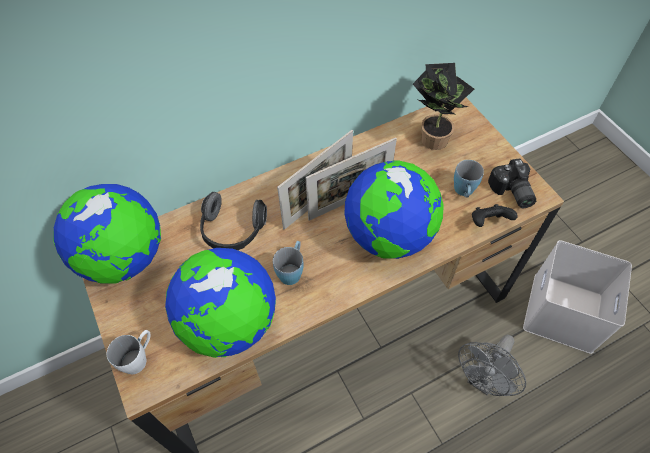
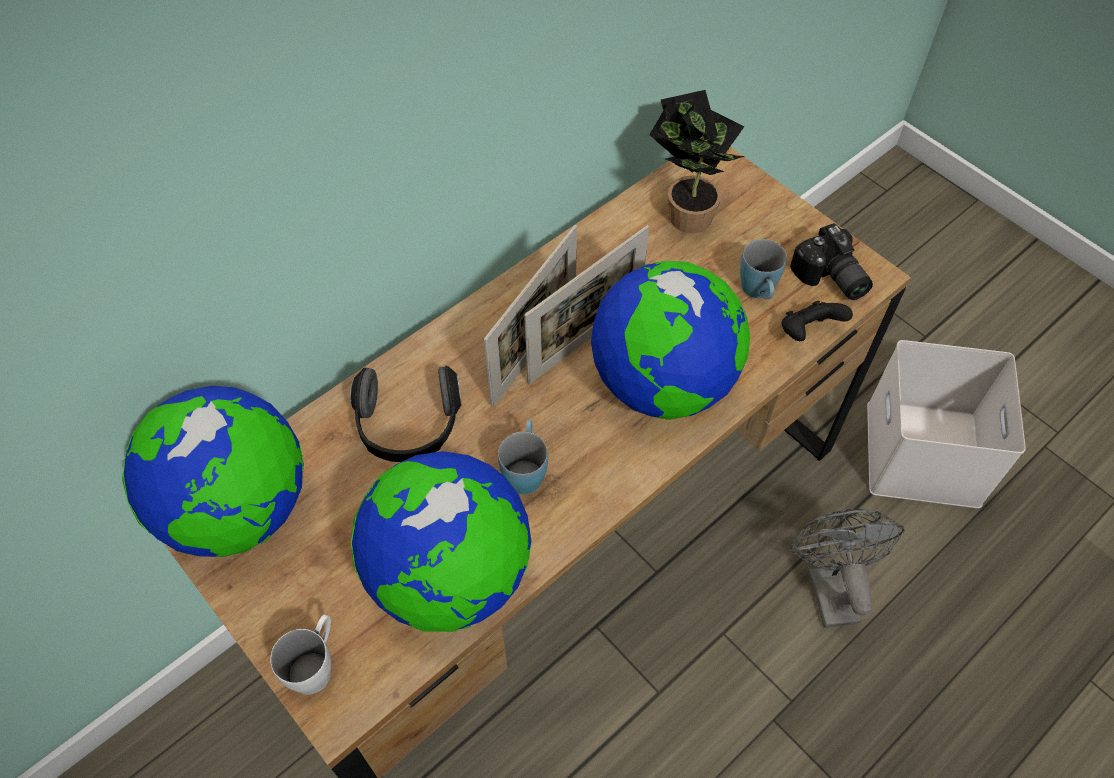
camera: 15 degrees left, 0 degrees up
(483, 380) = (828, 586): grey fan -> grey fan turned 150 degrees clockwise

